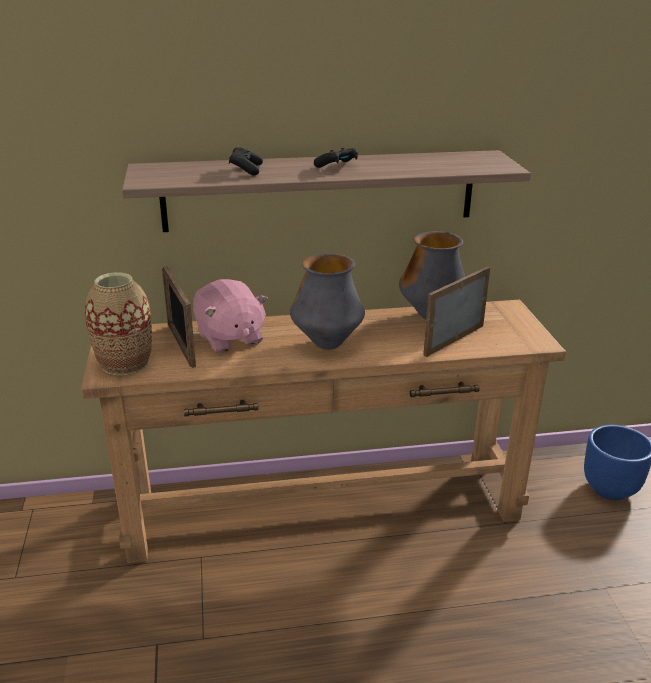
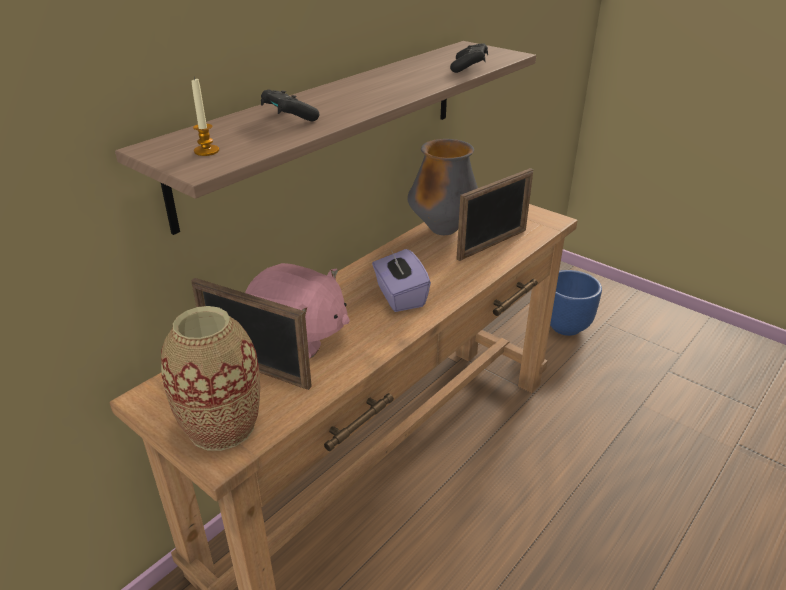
camera: 40 degrees left, 5 degrees up
(164, 175) = (206, 151): none -> candle
(327, 343) = (399, 296): vase -> purple tissue box
(337, 167) = (373, 89): black game controller -> black game controller (469, 68)
(453, 340) = (492, 244): picture frame -> picture frame turned 135 degrees counterclockwise

